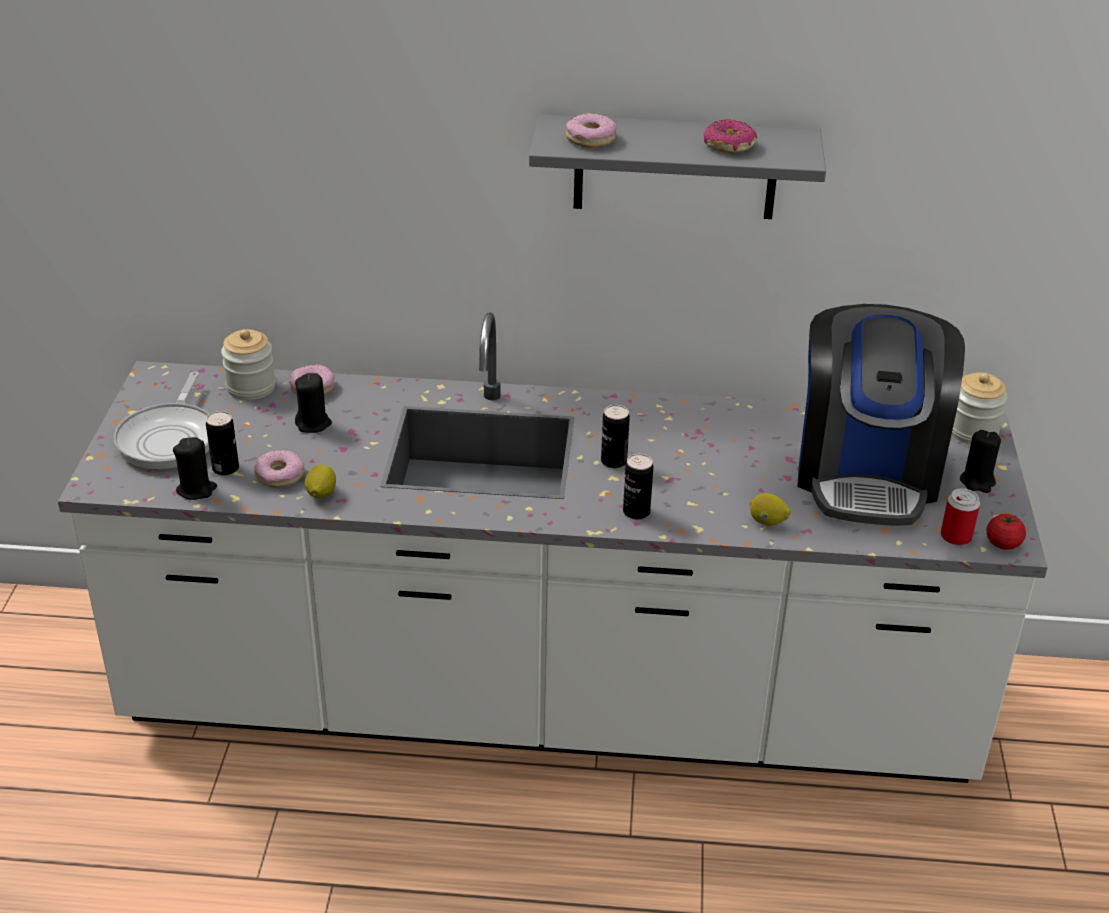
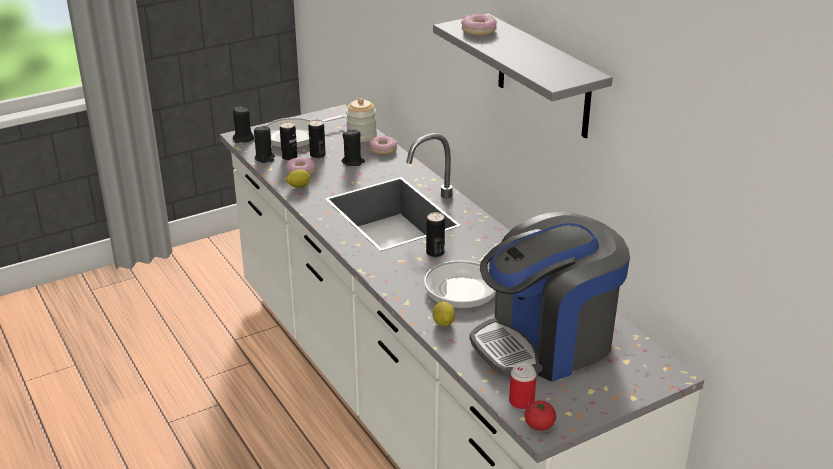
camera: 55 degrees right, 5 degrees down
(636, 512) = (396, 277): can -> can (317, 155)
(707, 474) = (464, 286): none -> frying pan
(729, 145) = (536, 61): donut -> none
(972, 431) = (658, 371): jar -> none
(977, 481) = (599, 392): black candle -> black candle (243, 138)

